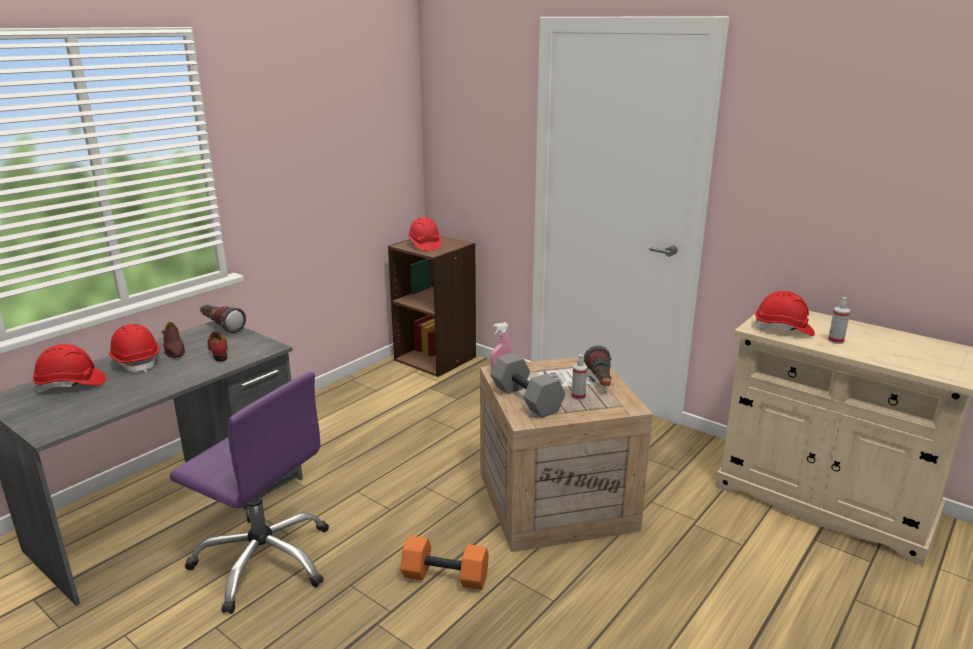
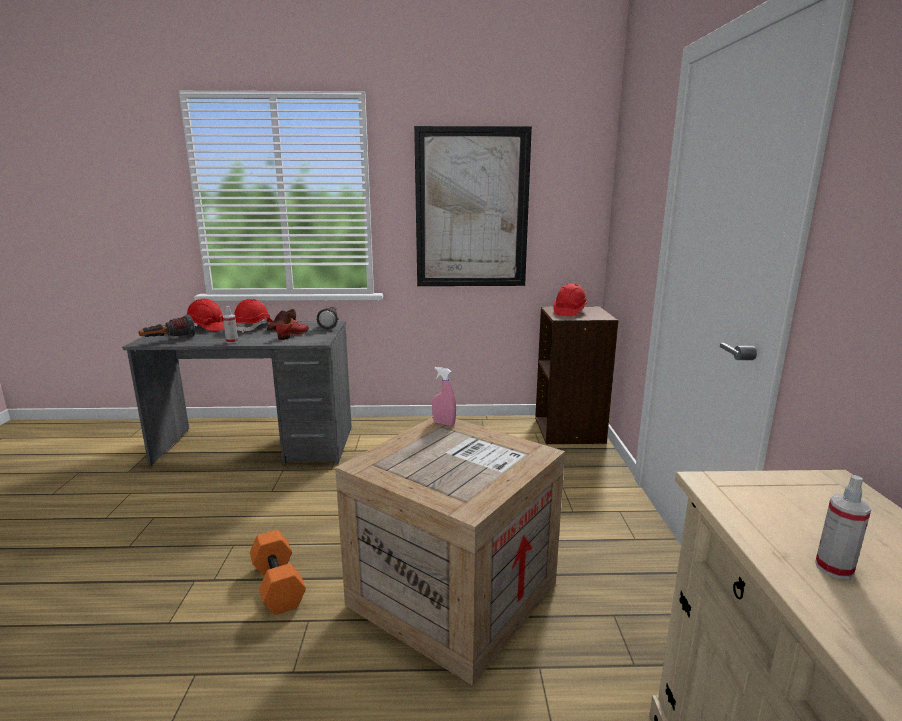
camera: 50 degrees right, 5 degrees down
(264, 560) = (235, 498): purple office chair -> none
(315, 156) = (472, 209): none -> picture
(527, 399) = (406, 451): grey dumbbell -> none
(578, 396) = (449, 472): spray bottle -> spray bottle (232, 341)
(600, 382) = (501, 472): flashlight -> flashlight (169, 340)
(783, 329) = (764, 506): red hard hat -> none

